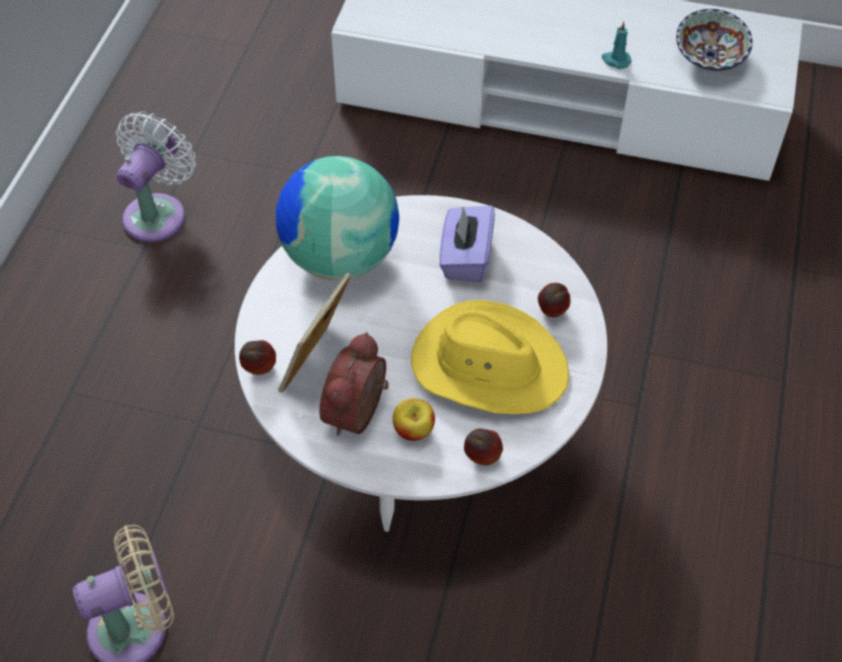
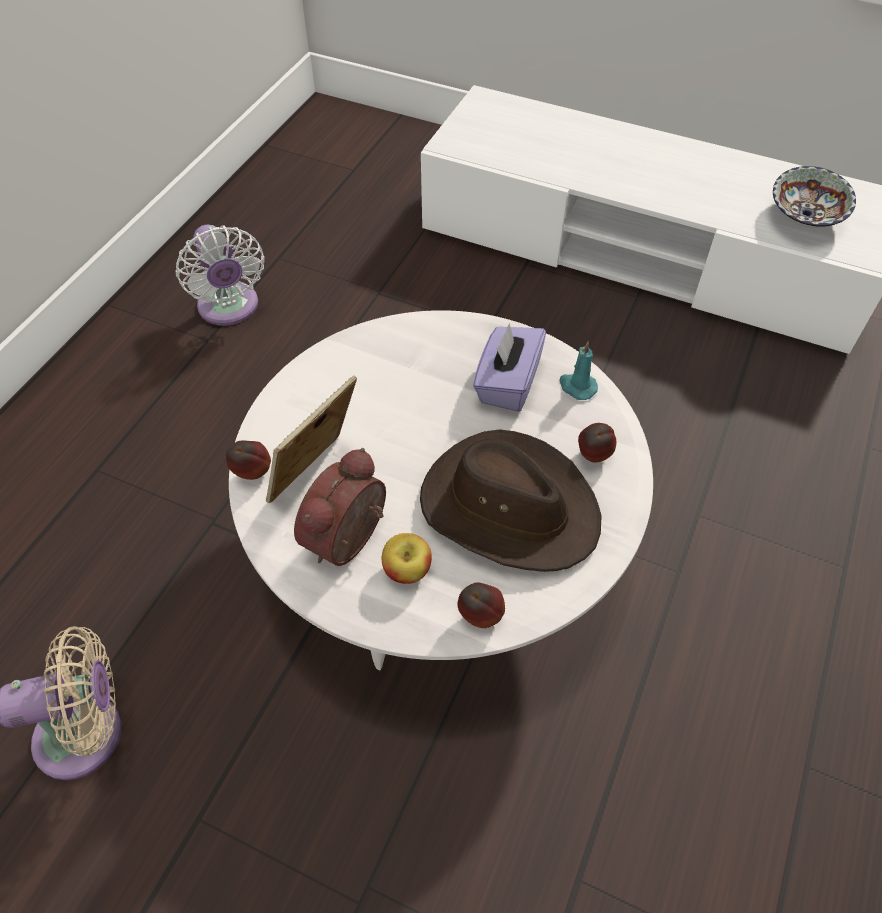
camera: 10 degrees right, 0 degrees up
(158, 213) = (230, 309): white fan -> white fan turned 120 degrees clockwise
(339, 257) = (370, 364): globe -> none
(488, 365) = (509, 506): yellow hat -> brown hat
(615, 60) = (704, 208): turquoise candle -> turquoise candle (577, 386)

